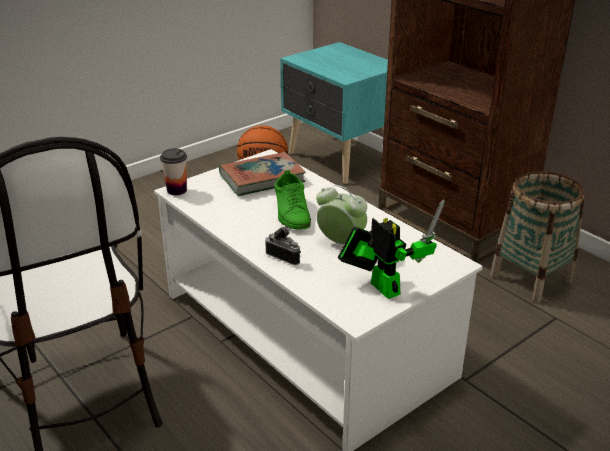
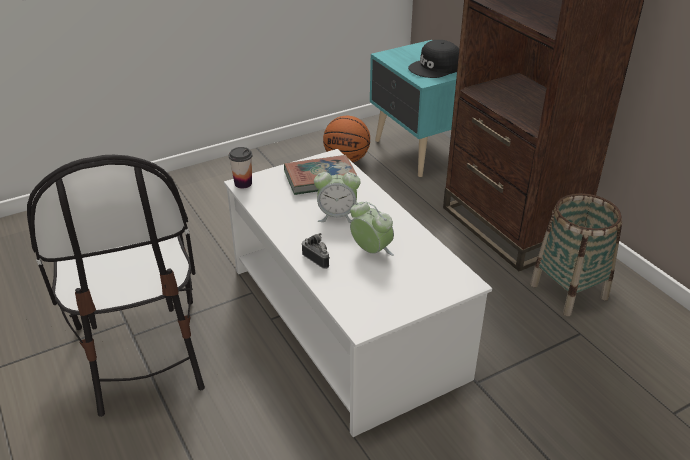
camera: 10 degrees right, 5 degrees up
(292, 212) = (337, 216): green shoe -> alarm clock
(353, 66) = (436, 67): none -> black cap
(382, 286) = (394, 297): toy robot -> none

